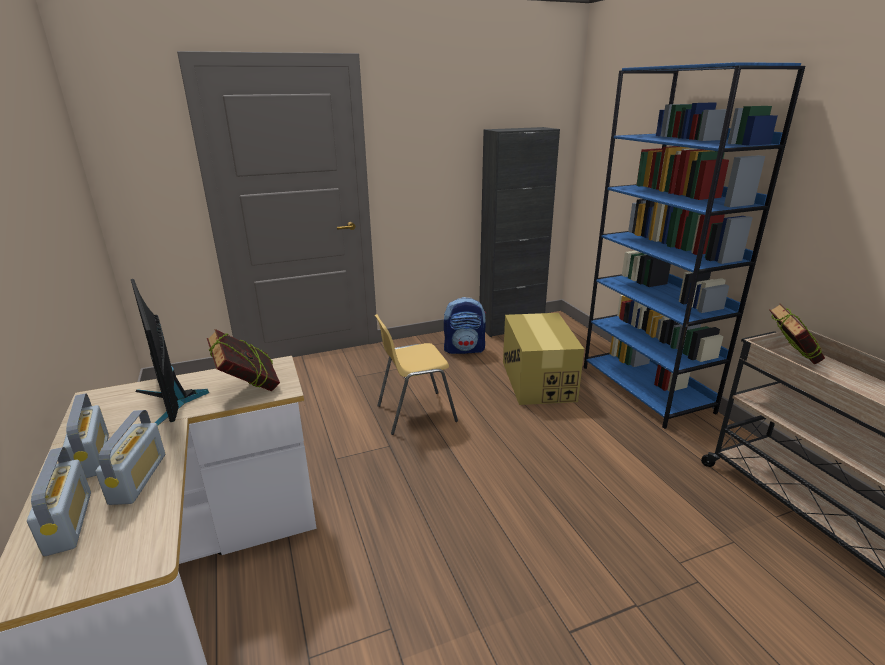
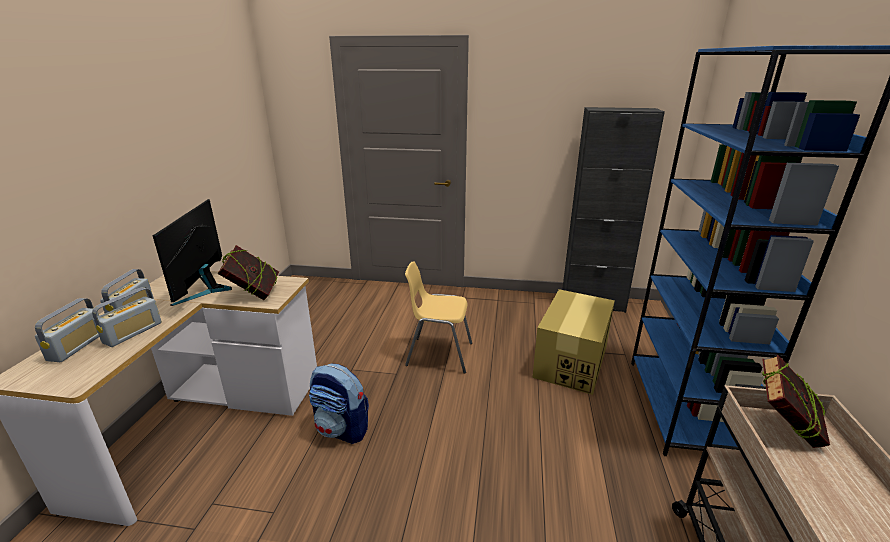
camera: 30 degrees right, 0 degrees up
(464, 349) = (529, 312): backpack -> backpack (342, 429)

